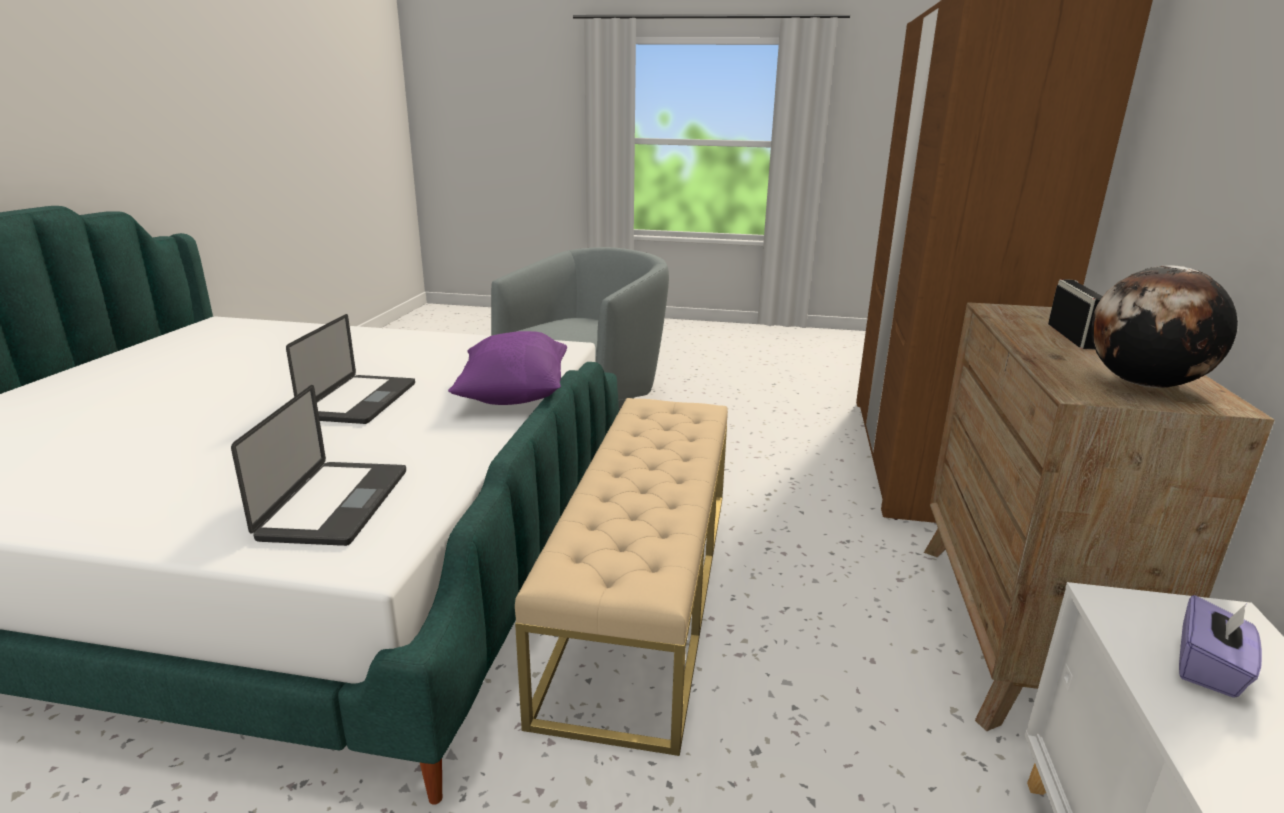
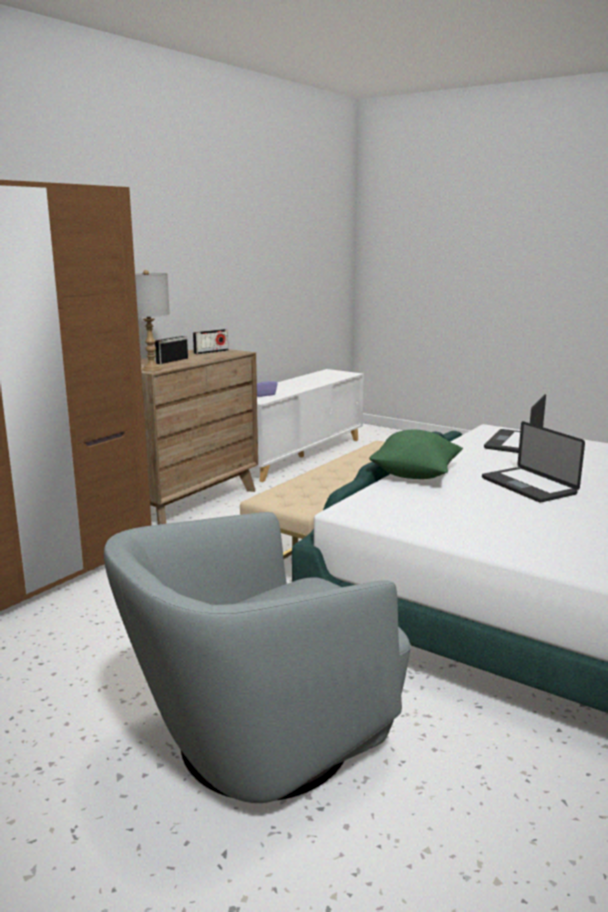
camera: 155 degrees left, 5 degrees down
(360, 401) = (528, 486): laptop -> laptop turned 60 degrees counterclockwise
(513, 396) = (416, 475): purple pillow -> green pillow
(1008, 311) = (151, 369): none -> grey table lamp
(1144, 384) = (211, 352): globe -> radio

